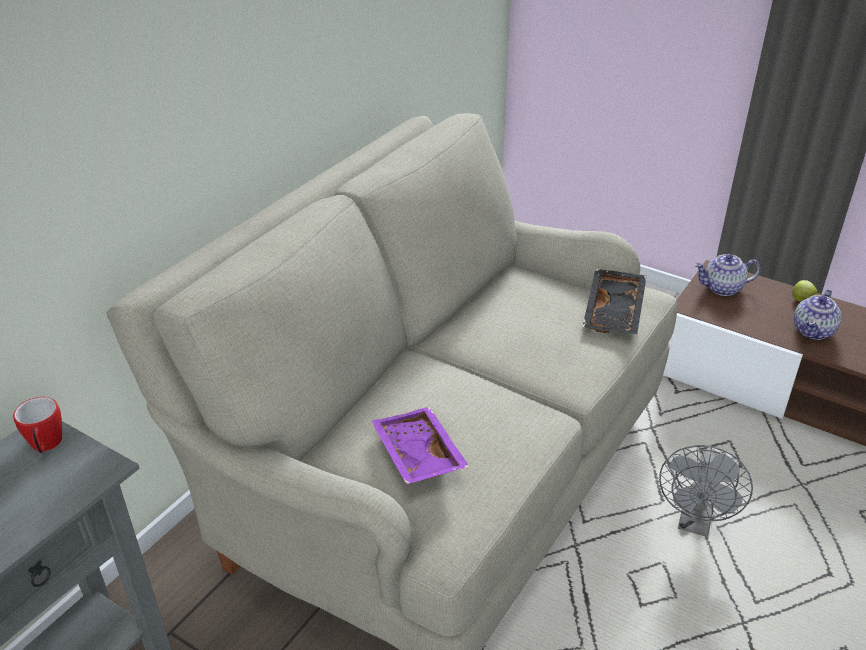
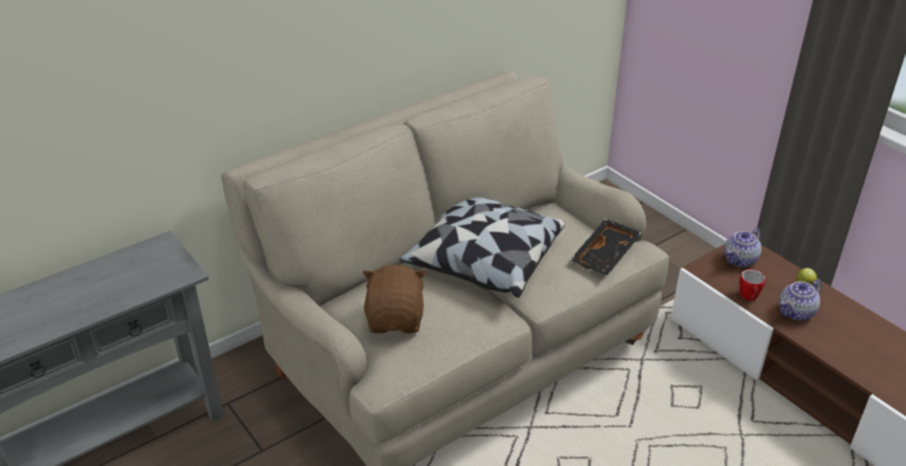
camera: 20 degrees right, 0 degrees up
(46, 446) = (161, 252): mug -> mug (749, 297)
(416, 455) = (396, 319): purple tray -> brown plush toy
(477, 352) = (483, 261): none -> pillow
(695, 523) = (634, 438): grey fan -> none
(722, 288) = (740, 260): teapot -> teapot turned 60 degrees counterclockwise

